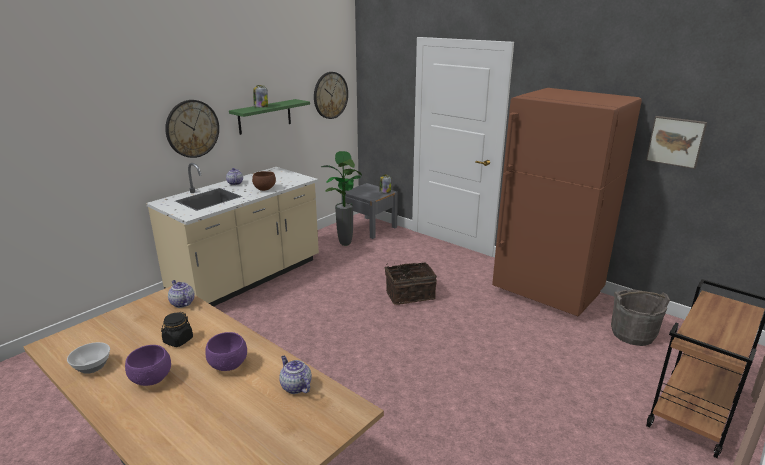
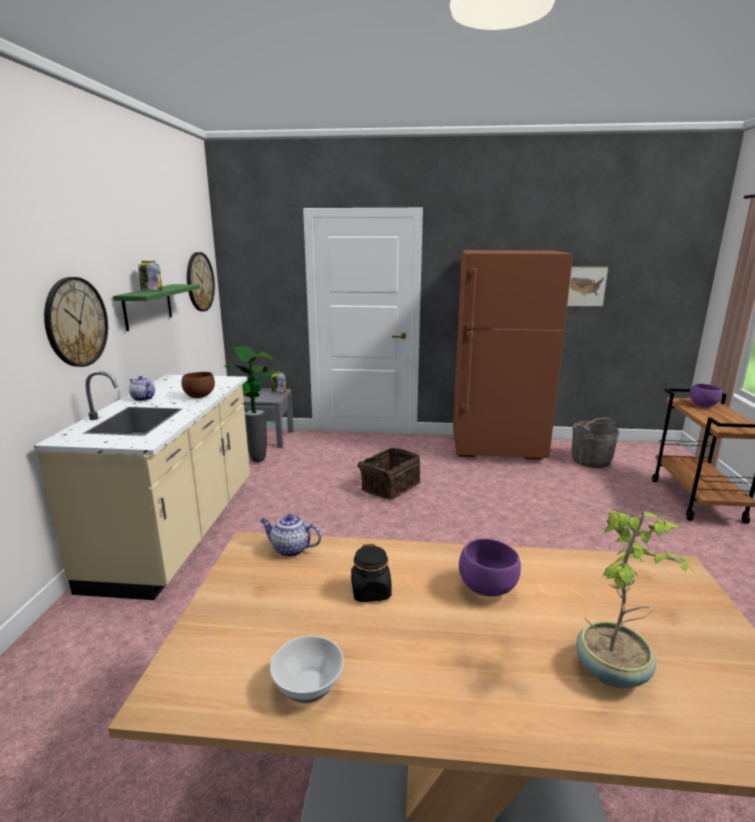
camera: 35 degrees left, 5 degrees down
(153, 380) = (431, 652): purple bowl -> purple bowl (703, 405)
(207, 432) = (613, 671): none -> potted plant
(295, 386) = (591, 574): teapot -> none

